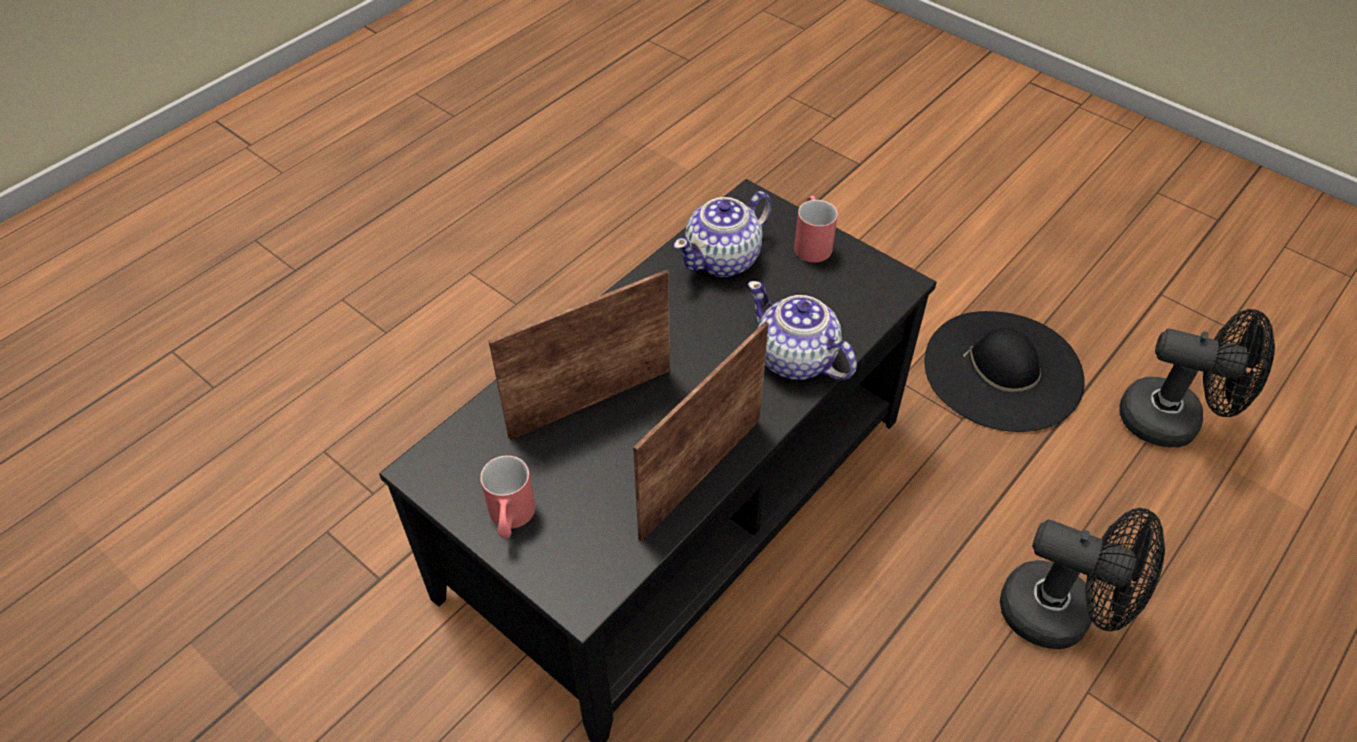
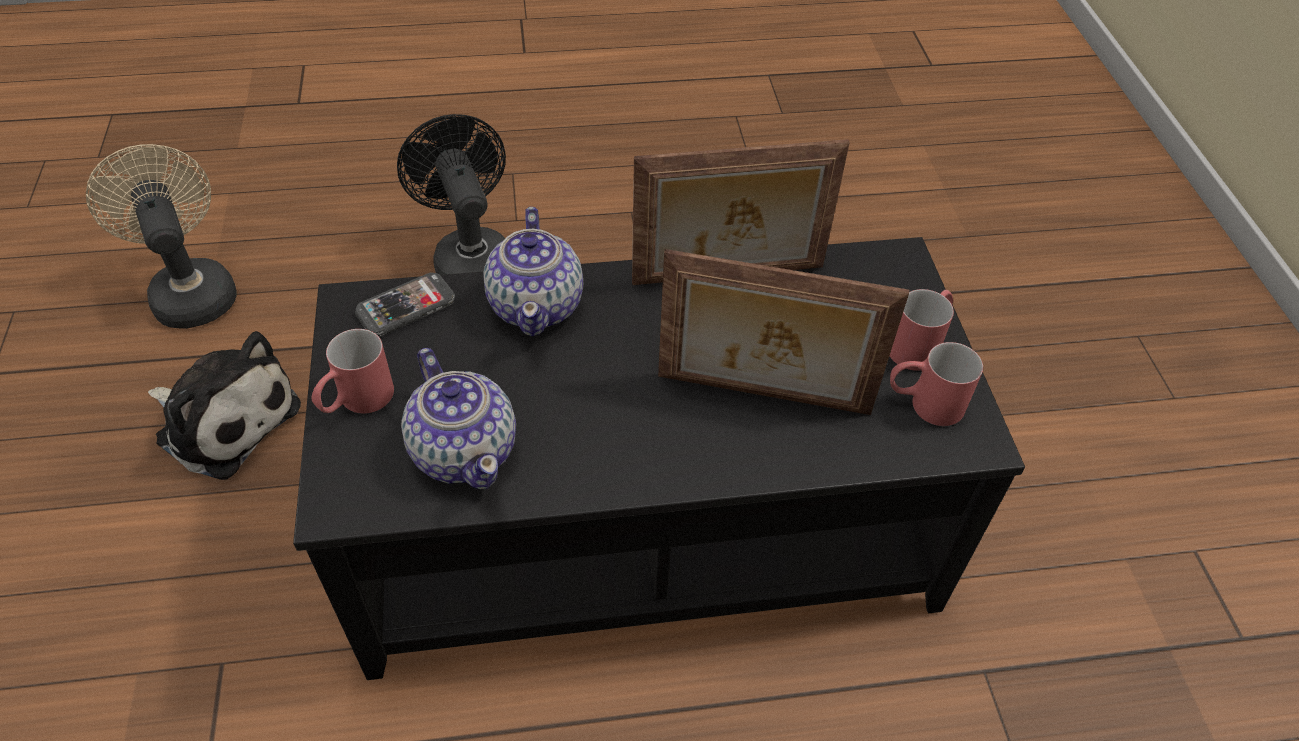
camera: 140 degrees left, 0 degrees up
(476, 471) = (923, 404): none -> red mug
(724, 259) = (465, 450): teapot -> teapot turned 60 degrees clockwise
(867, 303) = (406, 307): none -> phone
(1003, 370) = (224, 419): black hat -> plush toy
(1173, 421) = (191, 290): black fan -> beige fan

